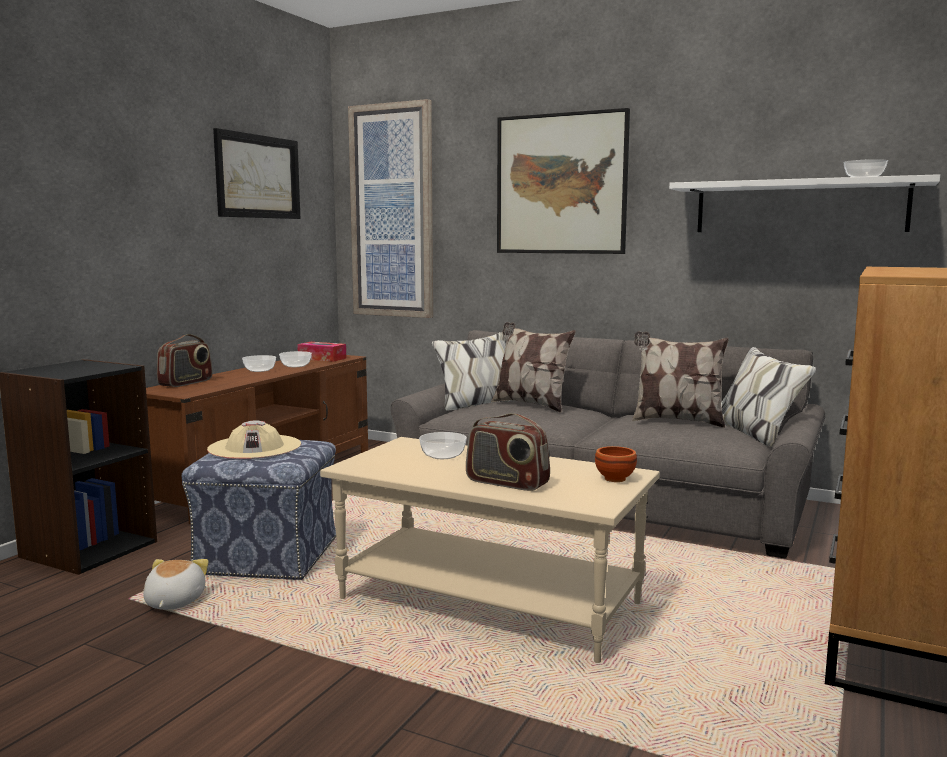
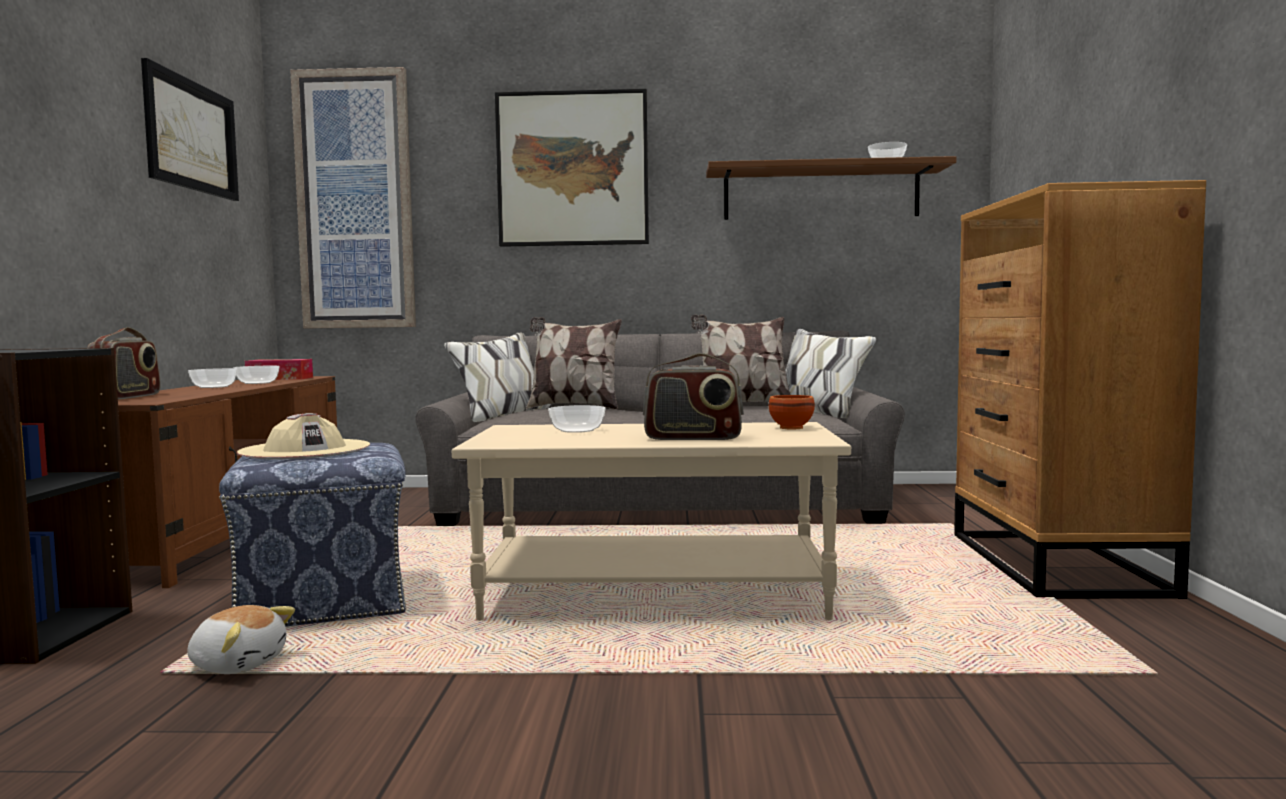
camera: 25 degrees left, 5 degrees down
(173, 602) = (238, 664): plush toy -> plush toy turned 135 degrees clockwise
(799, 207) = (821, 193): white shelf -> brown shelf

